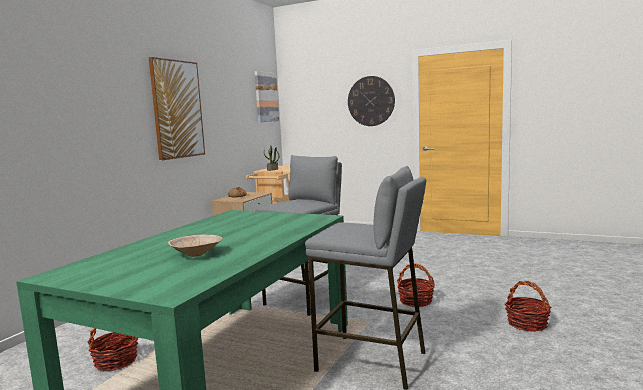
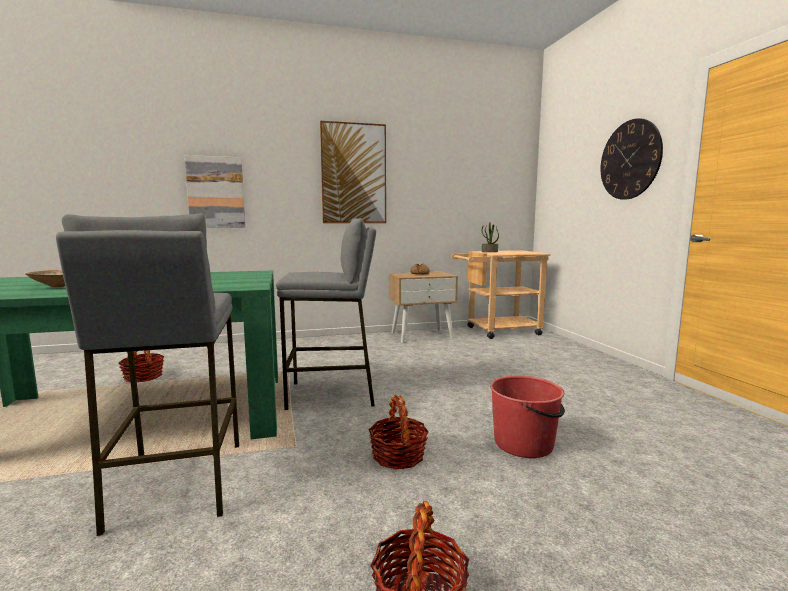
camera: 50 degrees right, 0 degrees up
(266, 97) = (509, 164): picture -> picture (216, 192)
(439, 274) = (524, 444): none -> red bucket

